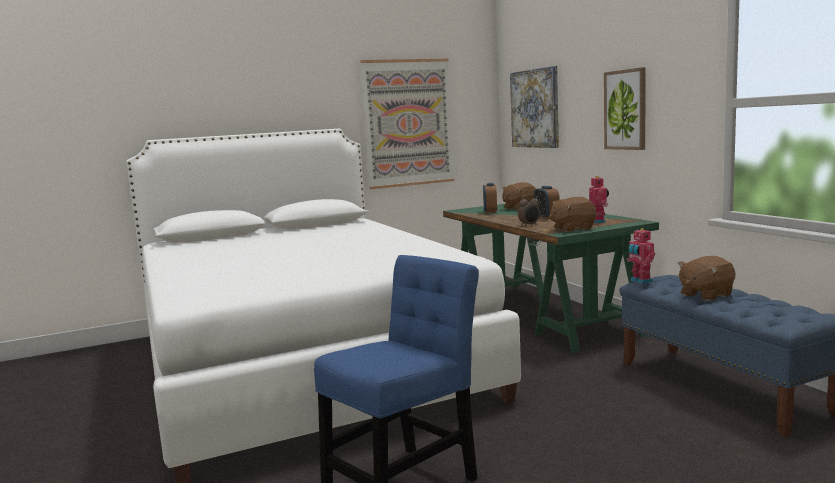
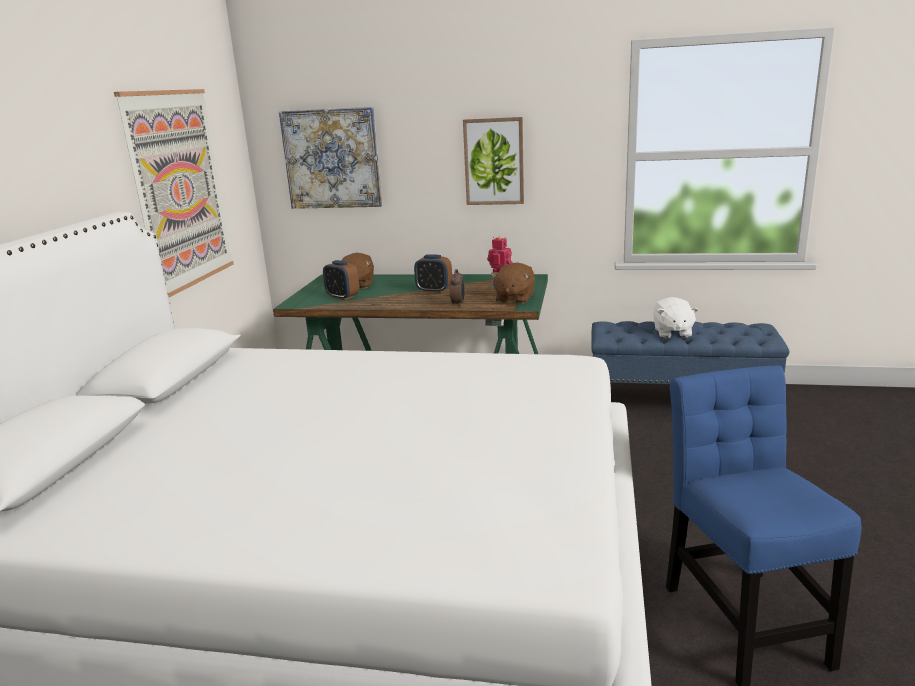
camera: 55 degrees left, 10 degrees up
(640, 281) = (604, 335): toy robot -> none
(705, 295) = (672, 333): brown plush toy -> white plush toy

